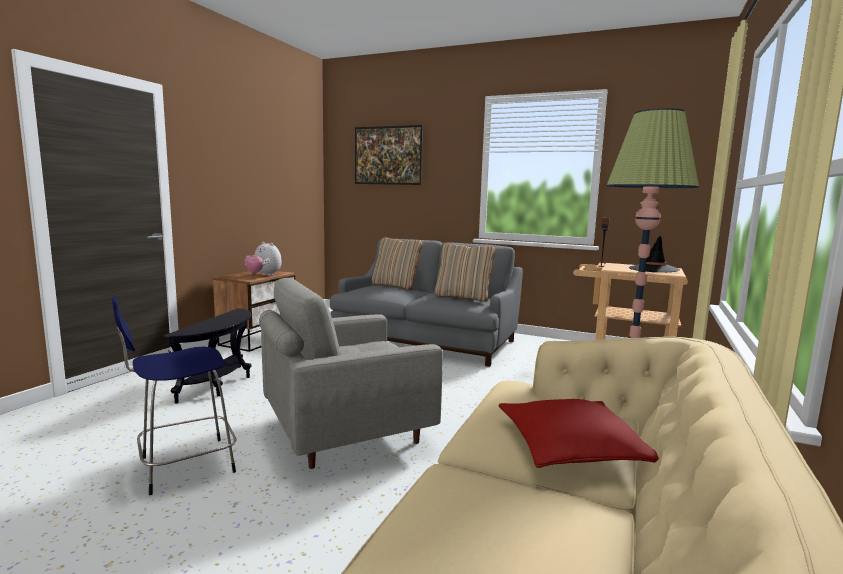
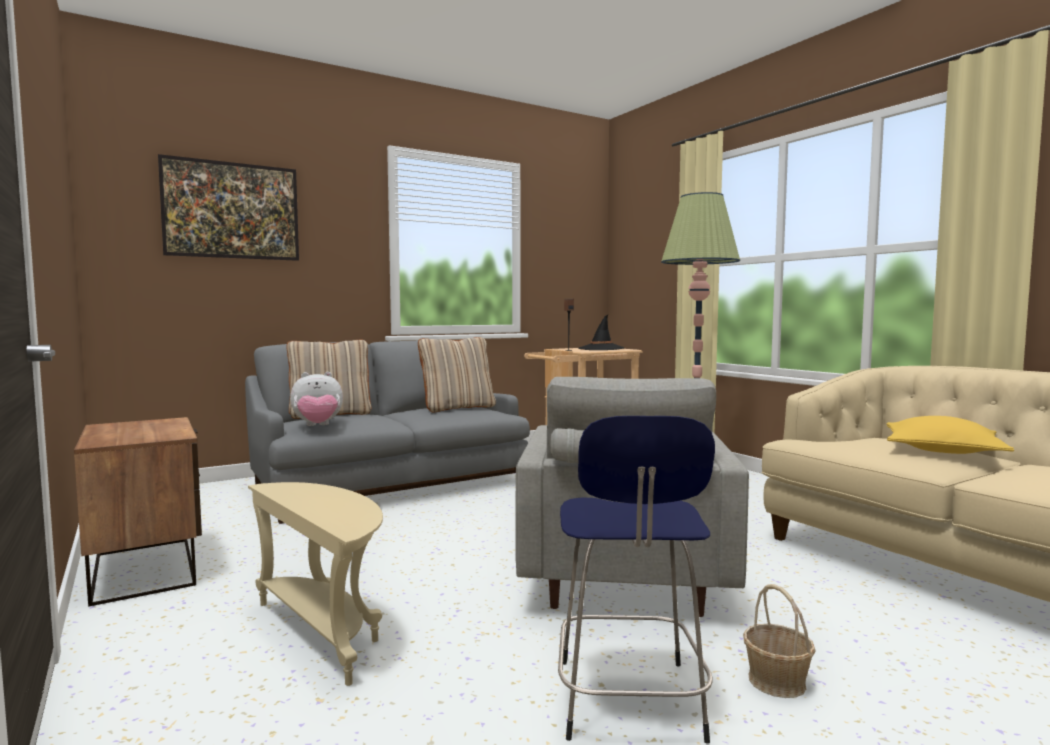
camera: 55 degrees left, 5 degrees down
(221, 384) = (324, 631): black side table -> beige side table
(229, 508) = (776, 682): none -> basket
(264, 275) = (164, 428): plush toy -> plush toy (318, 426)
(572, 448) = (942, 450): red pillow -> yellow pillow

